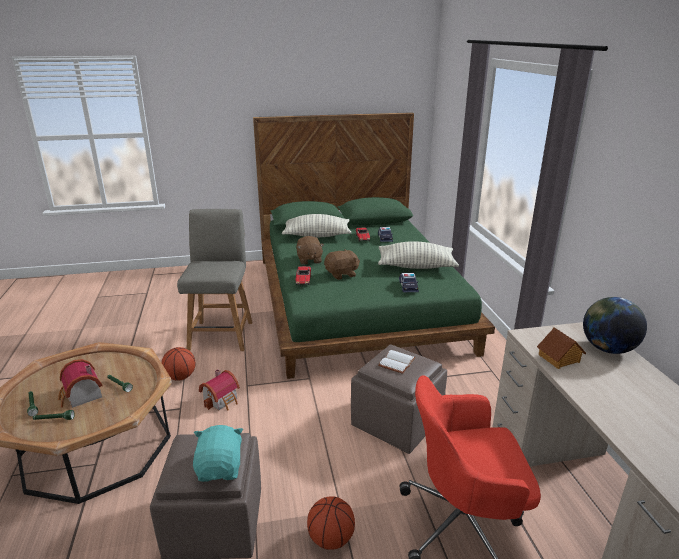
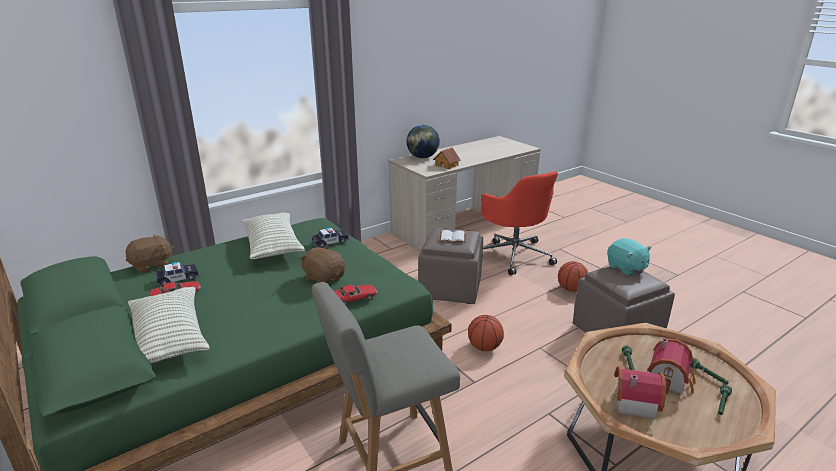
camera: 115 degrees left, 0 degrees up
(180, 377) = (506, 445): basketball -> basketball (484, 347)
(220, 468) = (626, 268): turquoise plush toy -> turquoise plush toy turned 90 degrees counterclockwise
(222, 400) = (509, 388): toy house -> toy house (633, 402)
(309, 260) = (283, 315): brown plush toy -> brown plush toy (152, 265)

